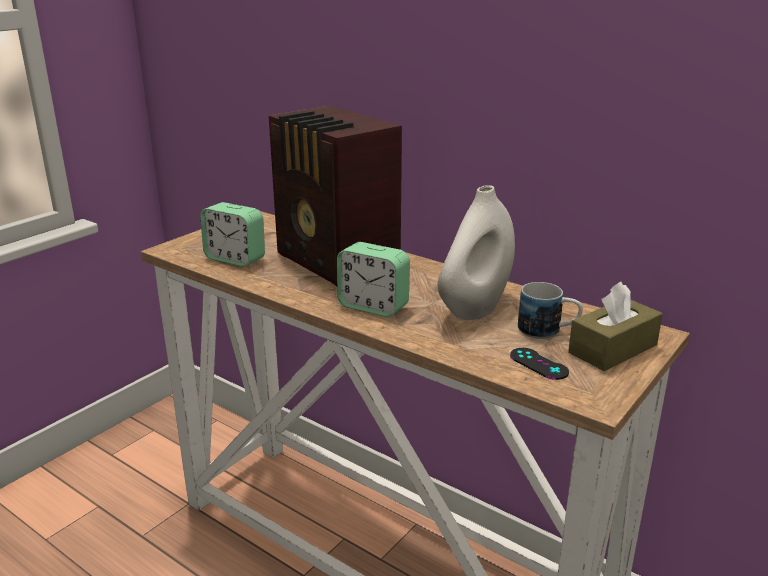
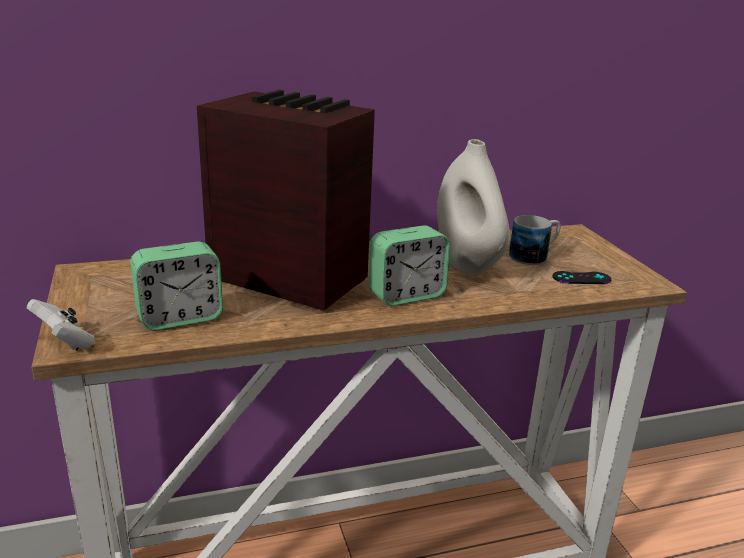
camera: 55 degrees left, 0 degrees up
(170, 247) = (66, 343): none -> white game controller
(336, 263) = (287, 277): radio -> radio turned 150 degrees counterclockwise
(612, 349) = (582, 250): brown tissue box -> none

